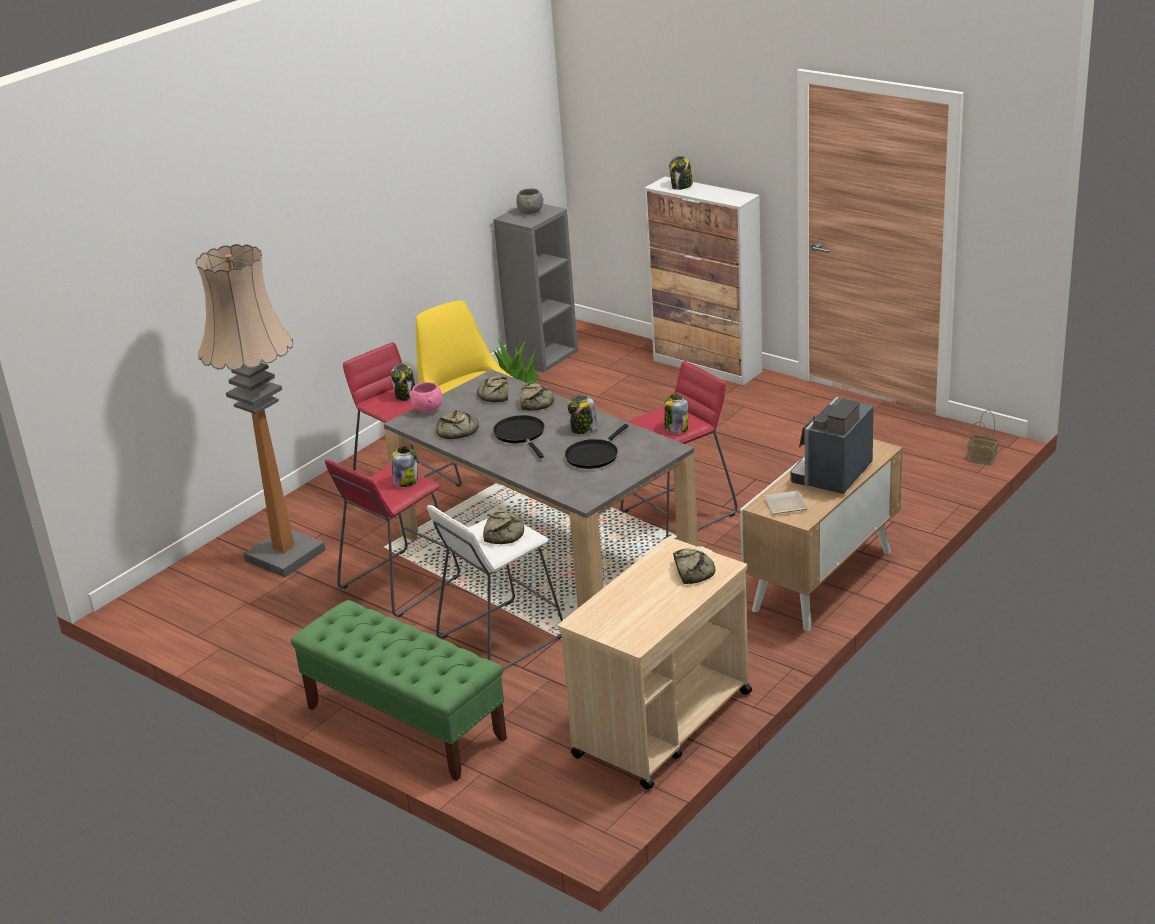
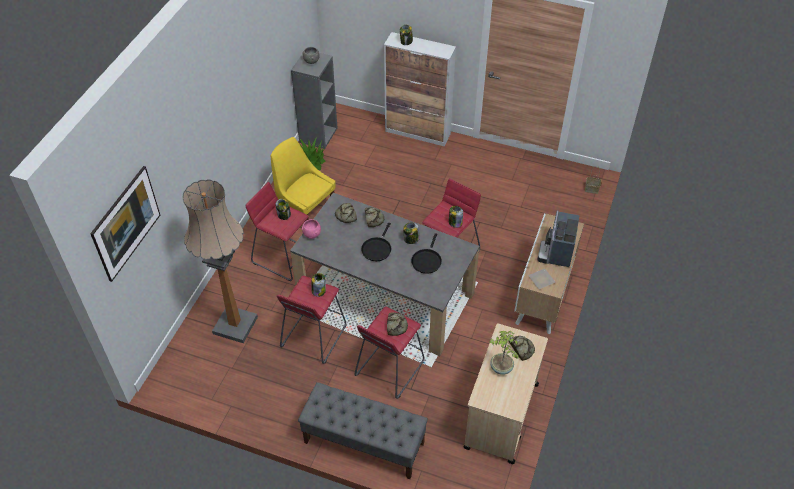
camera: 20 degrees left, 20 degrees up
(114, 312) = (130, 235): none -> picture
(404, 723) = (363, 443): green bench -> grey bench
(457, 431) = (338, 251): bread -> none
(501, 638) = (389, 368): white stool -> red stool
(521, 435) = (377, 249): black frying pan -> black frying pan turned 120 degrees counterclockwise
(642, 589) = (501, 368): none -> potted plant

